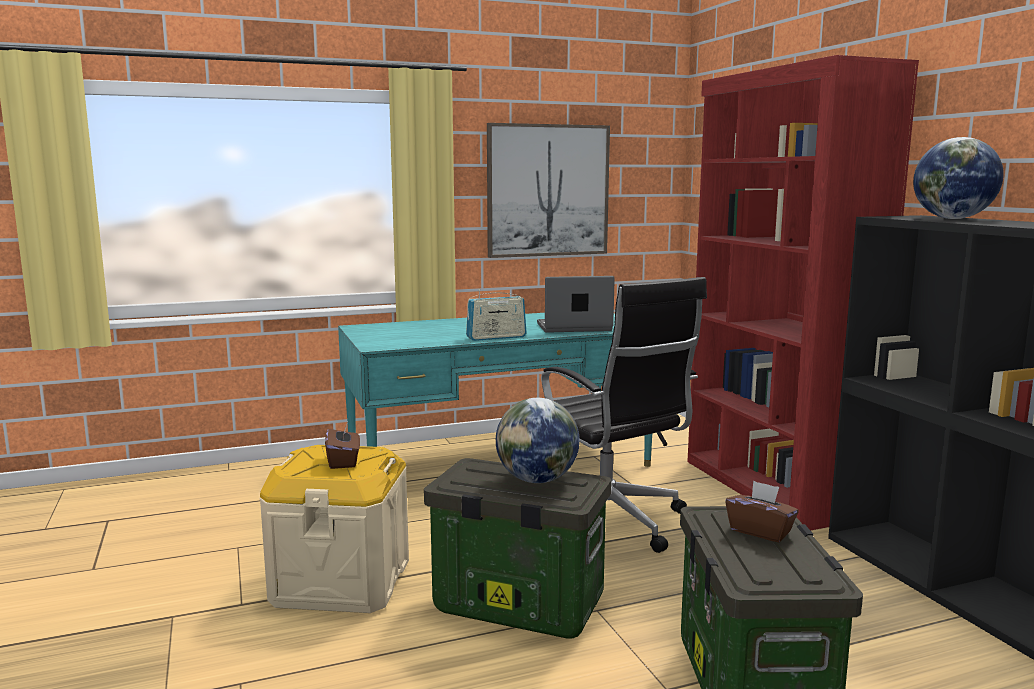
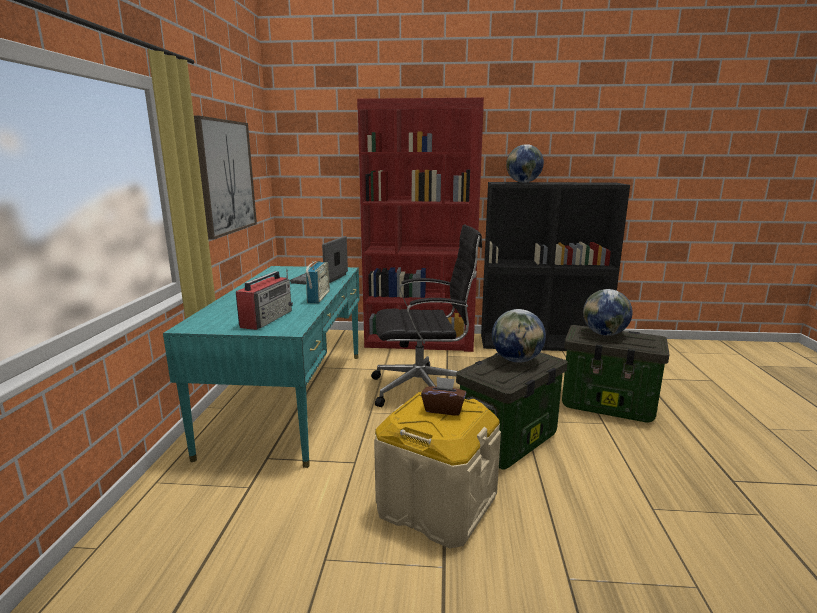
camera: 65 degrees left, 5 degrees up
(402, 337) = (267, 318): none -> radio
(760, 531) = (604, 334): brown tissue box -> globe

